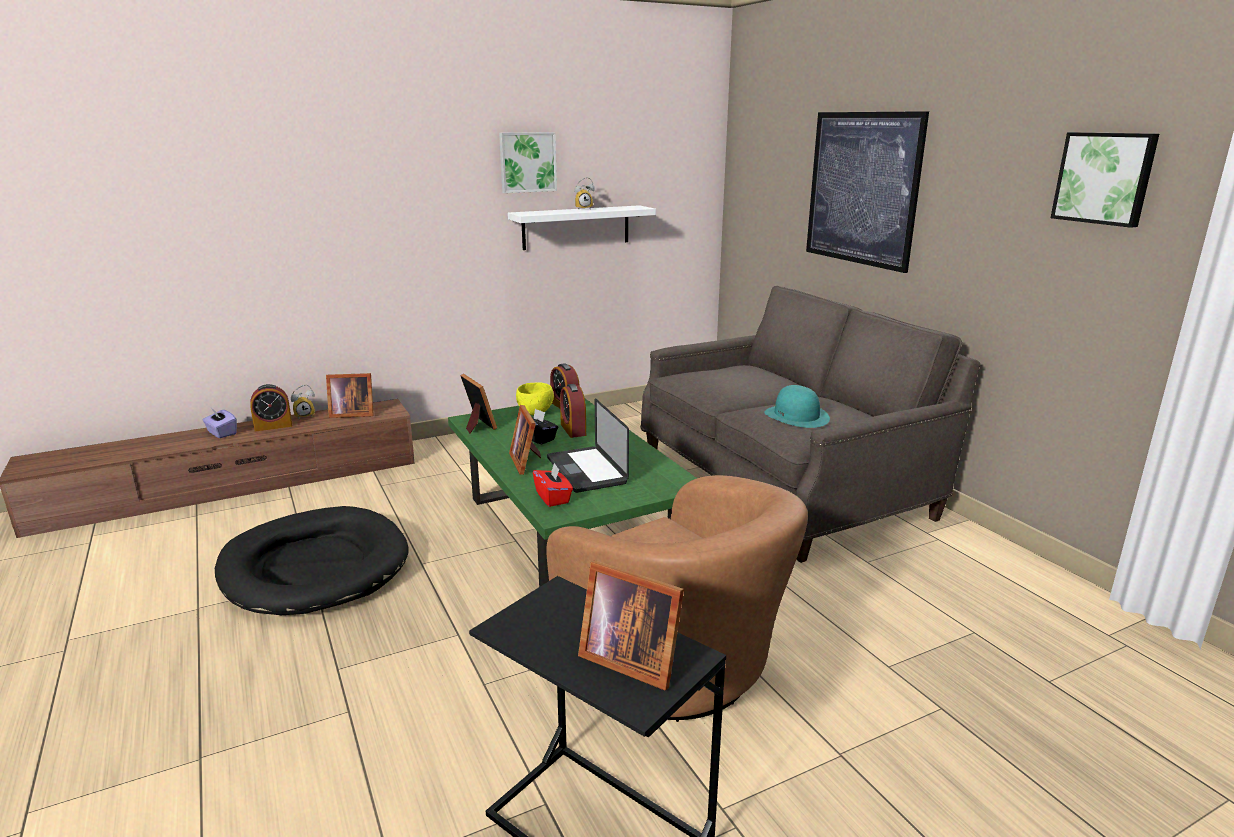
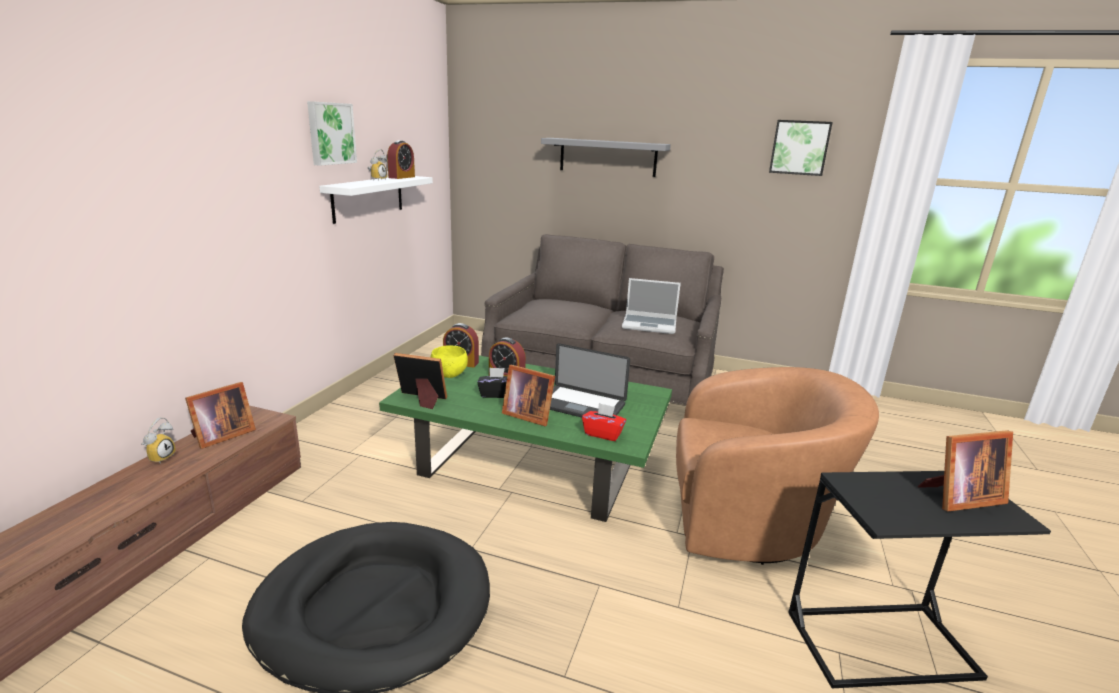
camera: 45 degrees left, 0 degrees up
(221, 433) = (68, 518): purple tissue box -> none
(273, 426) = (138, 483): alarm clock -> alarm clock (401, 177)
(797, 416) = (650, 325): turquoise hat -> laptop
(862, 189) = (607, 157): picture -> grey shelf

